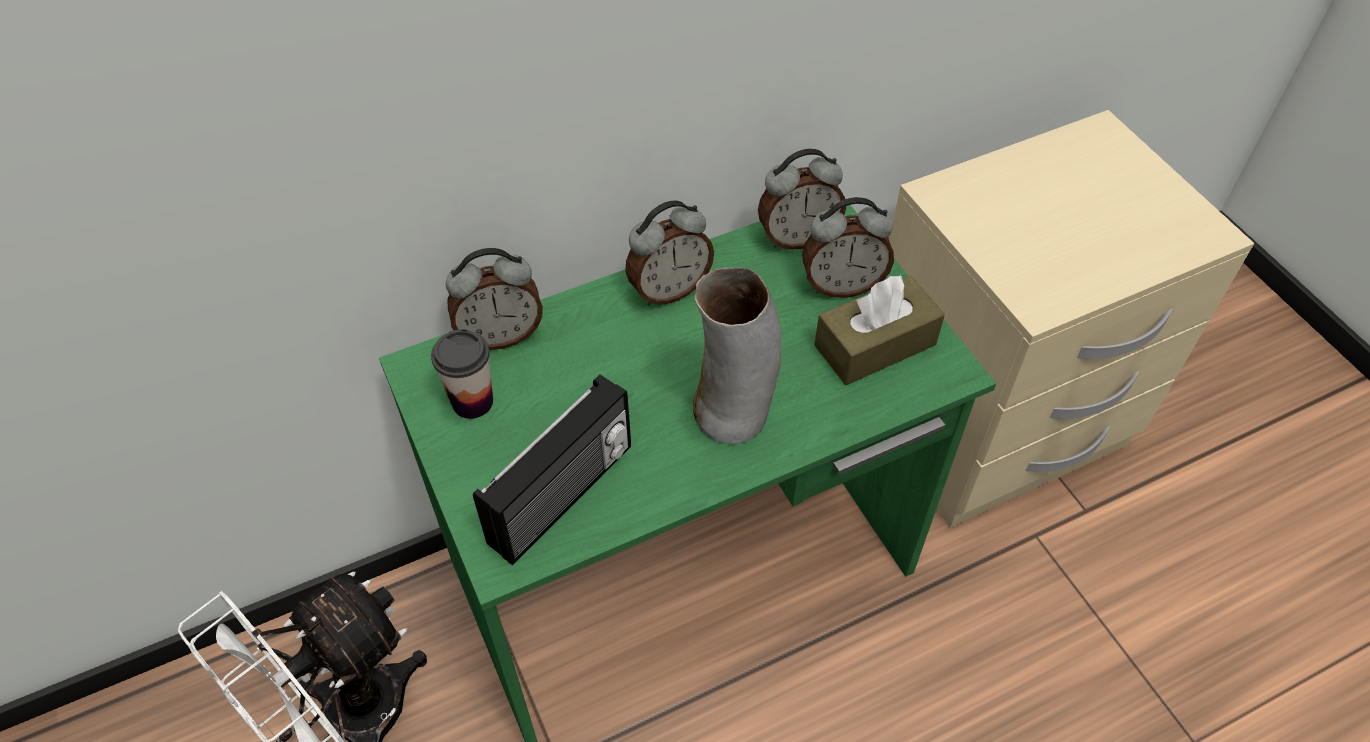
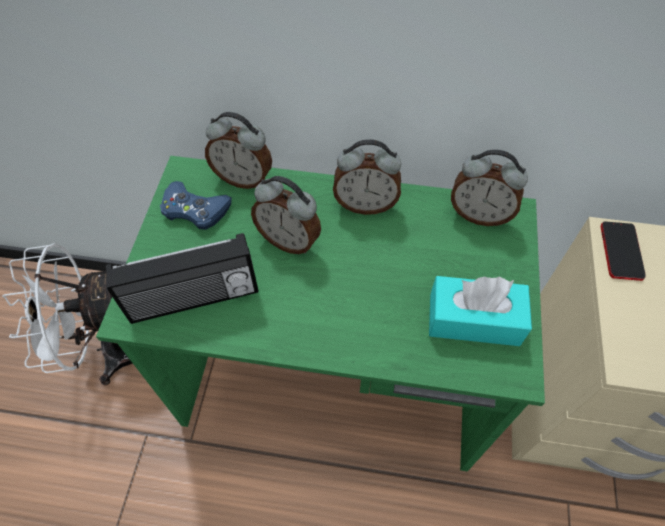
camera: 35 degrees right, 5 degrees up
(472, 401) = (195, 210): cup -> blue game controller
(733, 411) = (339, 308): vase -> none
(842, 285) = (484, 264): alarm clock -> alarm clock (289, 240)
(875, 345) = (474, 320): brown tissue box -> turquoise tissue box
(955, 204) = (621, 251): none -> phone

